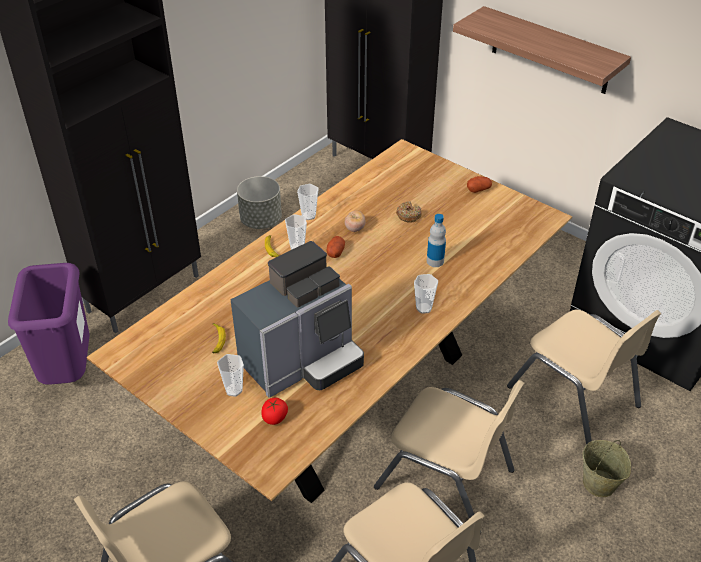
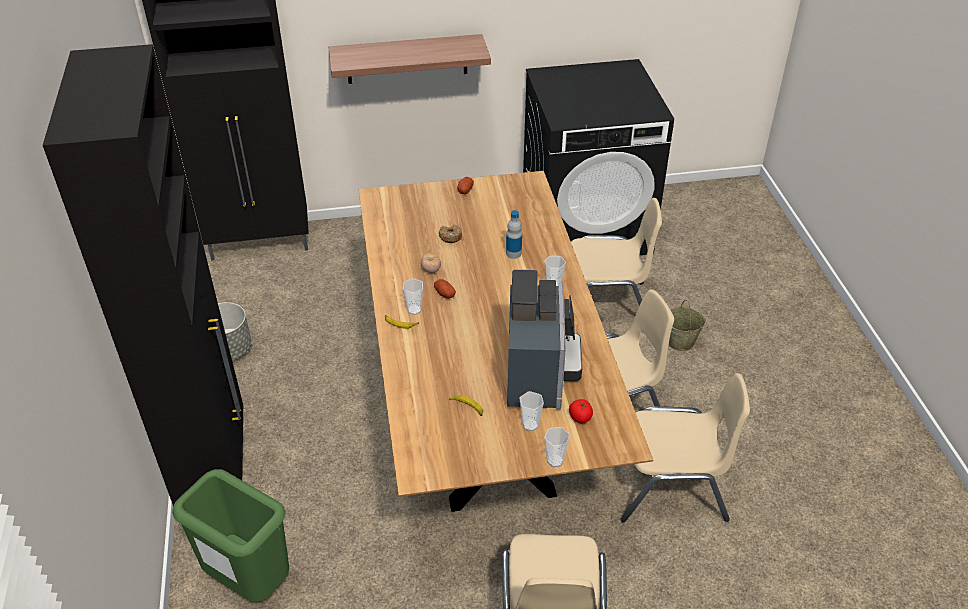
camera: 50 degrees left, 0 degrees up
(68, 371) = (248, 582): purple trash can -> green trash can
(308, 216) = (385, 284): cup -> cup (555, 461)

